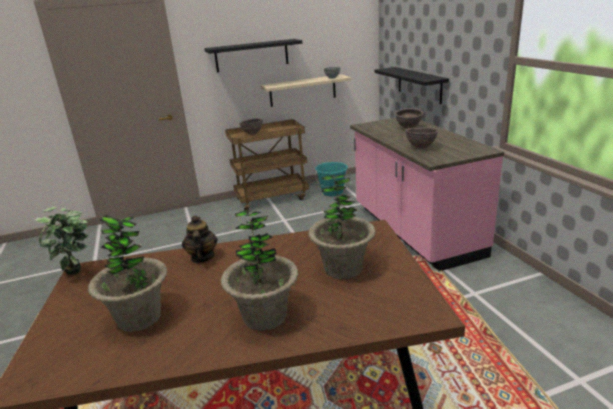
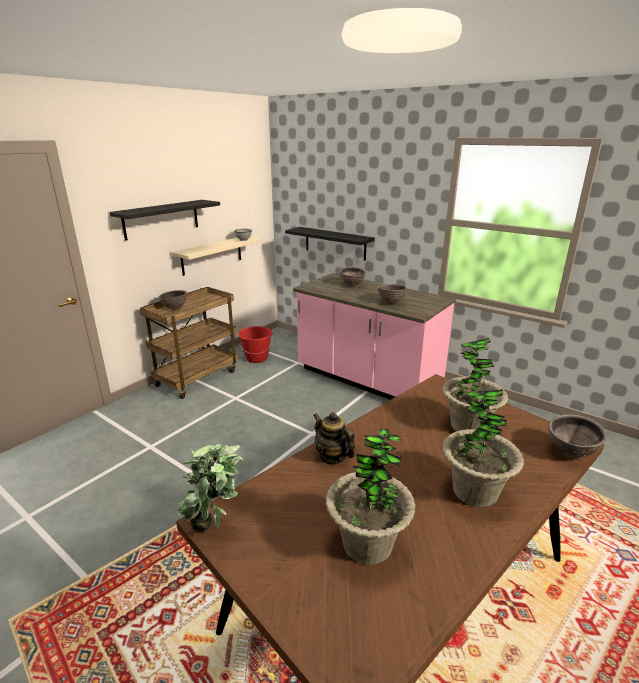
camera: 35 degrees left, 0 degrees up
(332, 192) = (256, 358): turquoise bucket -> red bucket
(408, 320) = (570, 452): none -> brown bowl

